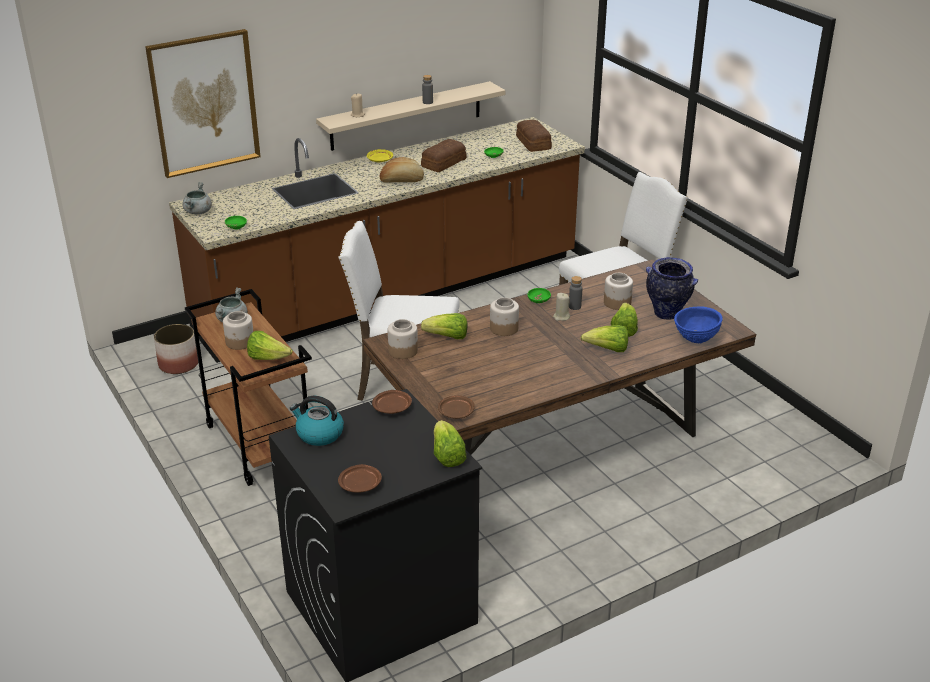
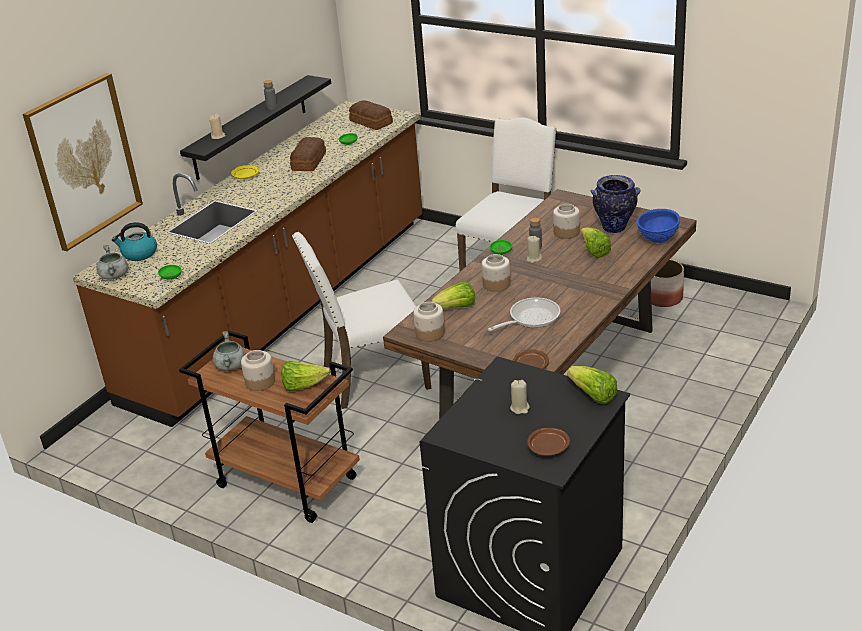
camera: 25 degrees left, 0 degrees up
(178, 364) = (133, 443): planter -> planter (662, 298)
(319, 434) = (465, 422): kettle -> kettle (139, 254)
(375, 441) = (520, 408): none -> beige candle
(392, 407) = (503, 376): brown plate -> none
(401, 181) = (287, 188): bread -> none
(406, 116) = (250, 127): beige shelf -> black shelf
(501, 369) = (530, 318): none -> frying pan
(607, 350) = (598, 272): lettuce -> none

